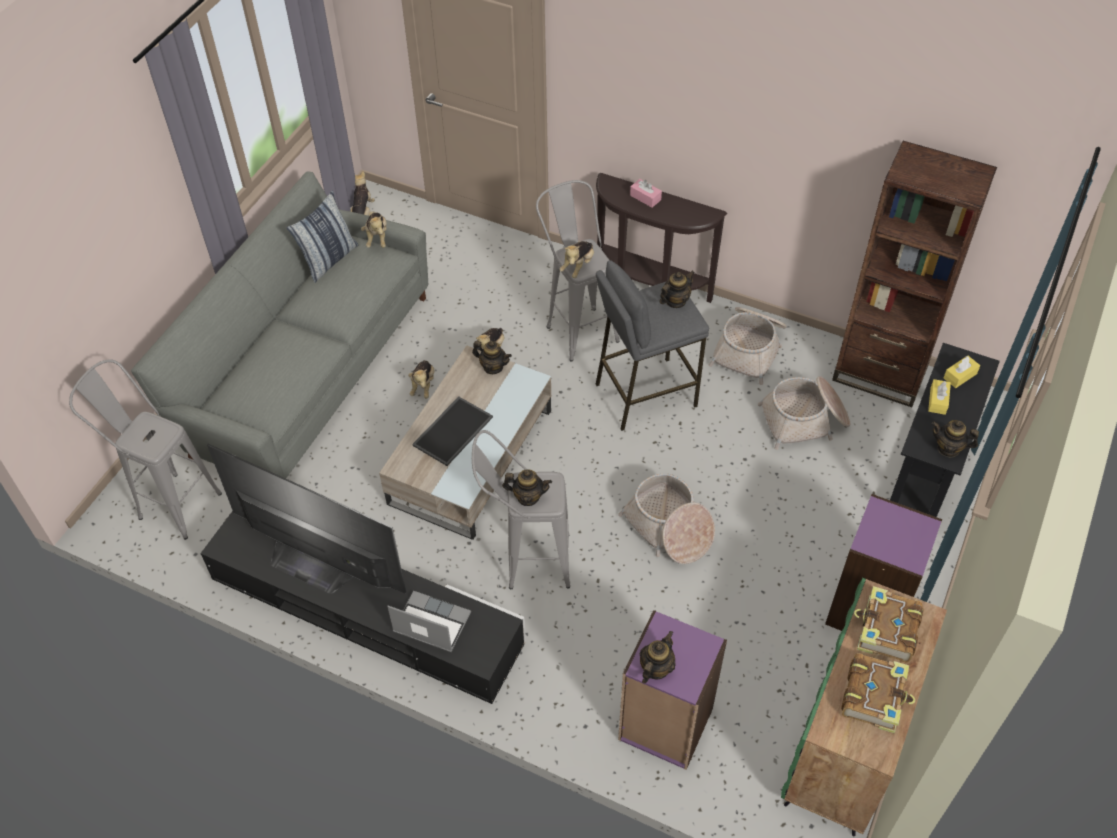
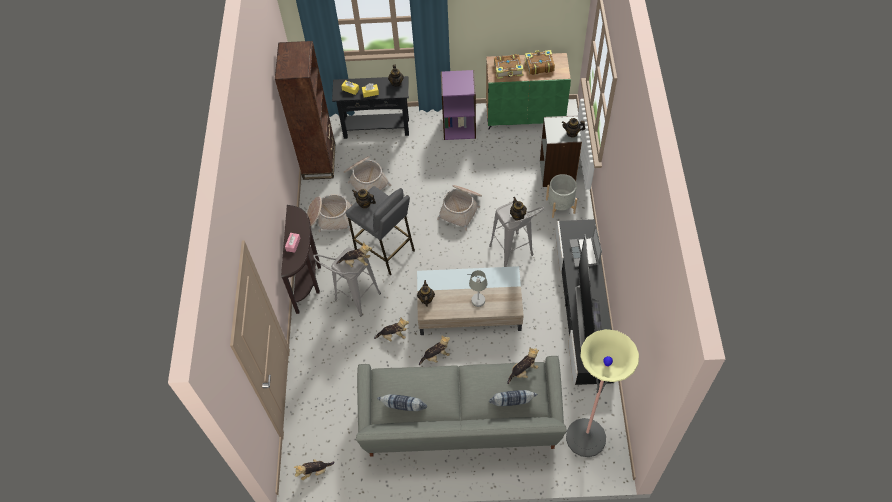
camera: 115 degrees left, 5 degrees up
(170, 501) = (585, 437): grey stool -> floor lamp
(240, 368) = (511, 405): none -> pillow
(377, 238) = (376, 388): plush toy -> plush toy (523, 371)
(452, 430) = (477, 296): tray -> grey table lamp
(585, 686) = (560, 206): none -> grey planter
(665, 725) = (557, 173): purple bookcase -> grey bookcase

